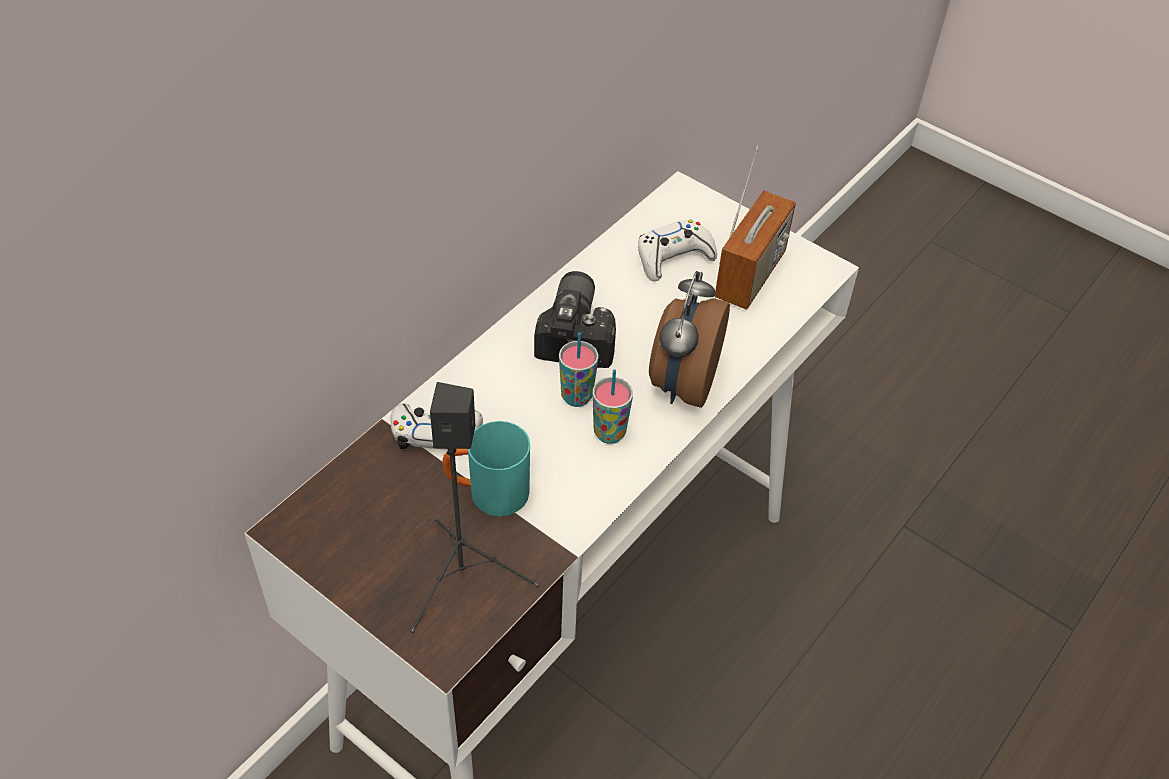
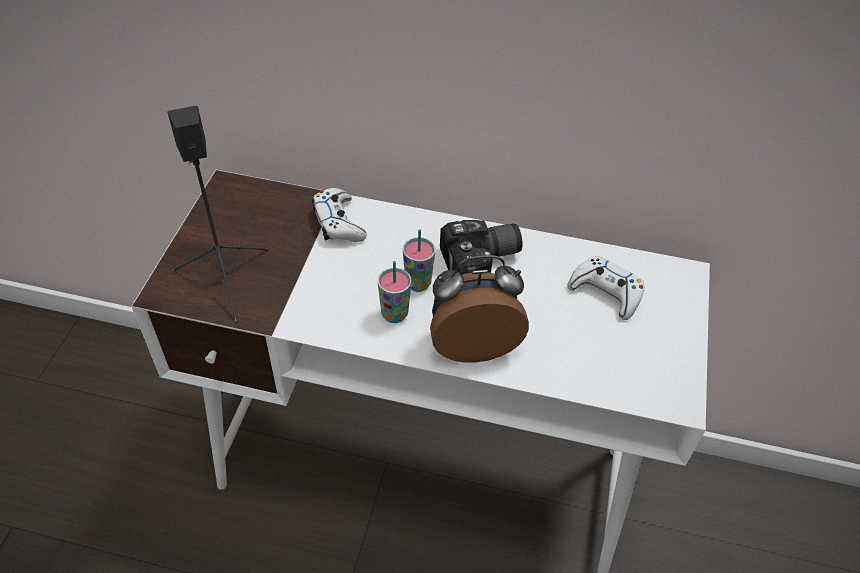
camera: 65 degrees right, 0 degrees up
(487, 494) = (301, 267): turquoise mug -> none
(750, 275) = (627, 350): radio -> none

